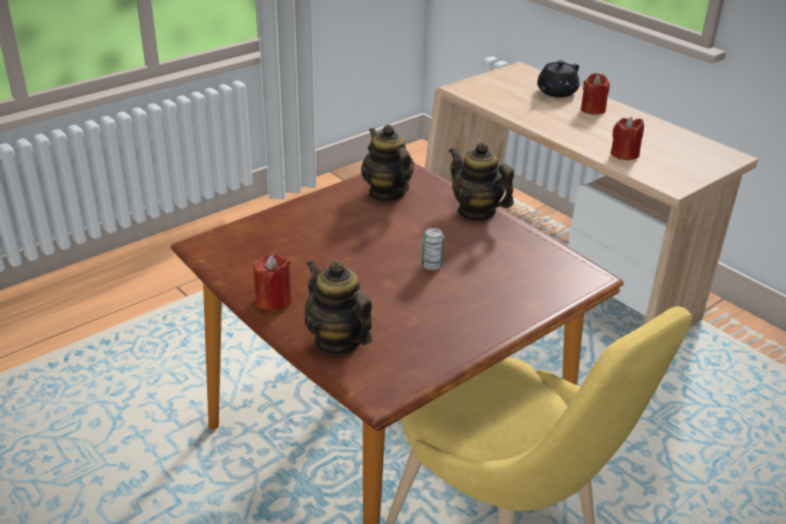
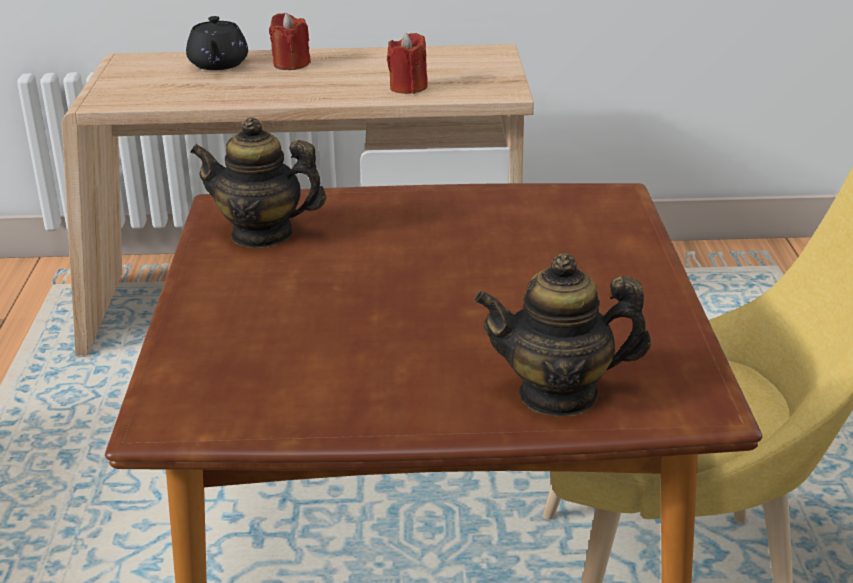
camera: 50 degrees left, 5 degrees down
(273, 300) = (399, 410): red candle -> none
(431, 266) = (473, 269): can -> none
(476, 212) = (397, 200): teapot -> none

